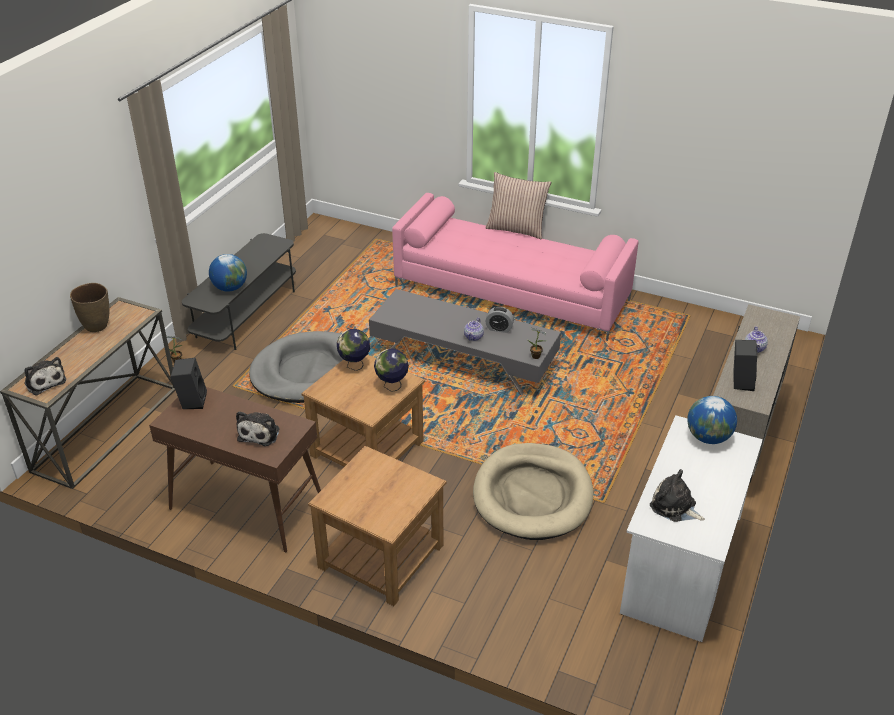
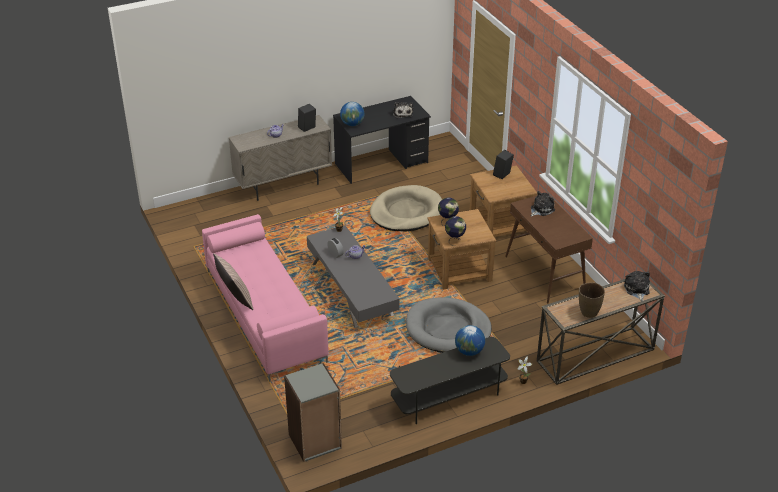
camera: 140 degrees left, 0 degrees up
(191, 400) = (563, 240): black speaker -> black speaker (502, 175)
(331, 234) = (315, 442): none -> grey bookcase
(682, 564) = (381, 163): white desk -> black desk

